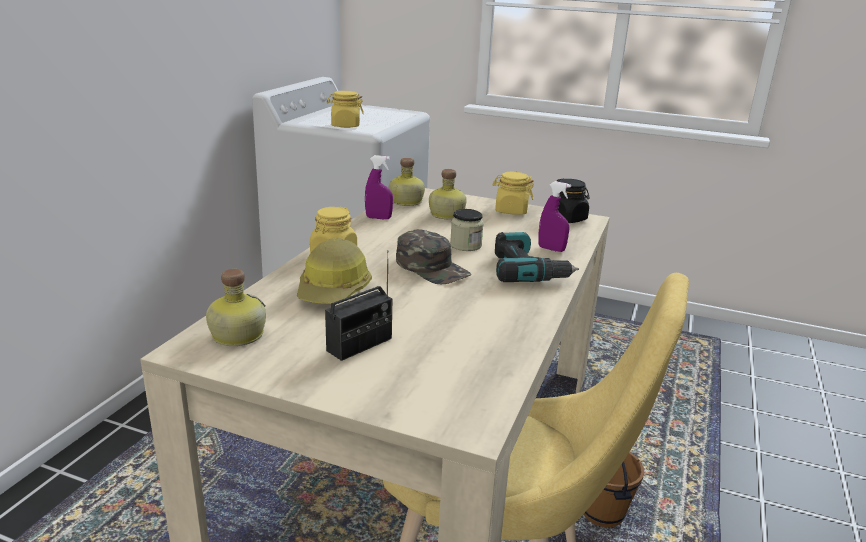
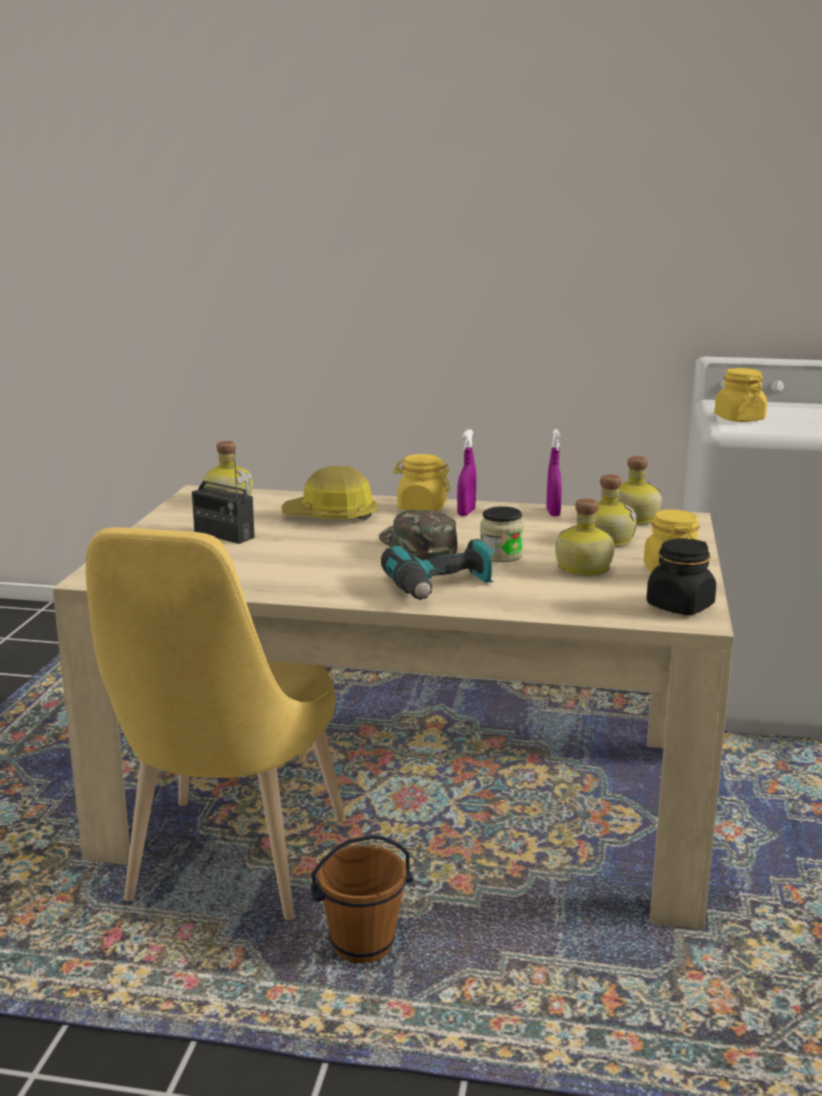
camera: 80 degrees right, 5 degrees down
(432, 267) = (416, 546): green cap -> green cap turned 120 degrees clockwise
(501, 229) = (583, 569): none -> bottle
(551, 249) = (531, 598): purple spray bottle -> purple spray bottle (466, 512)

